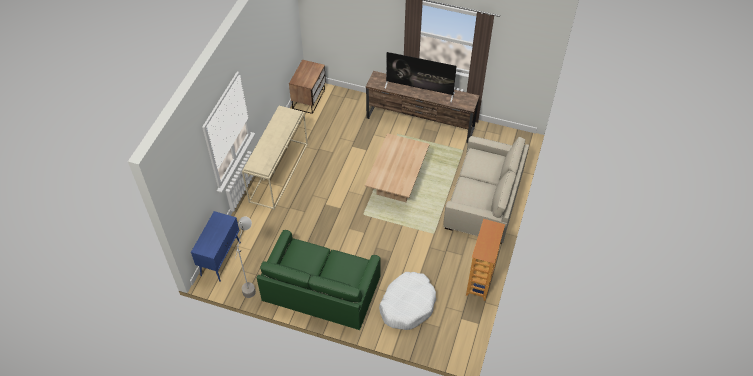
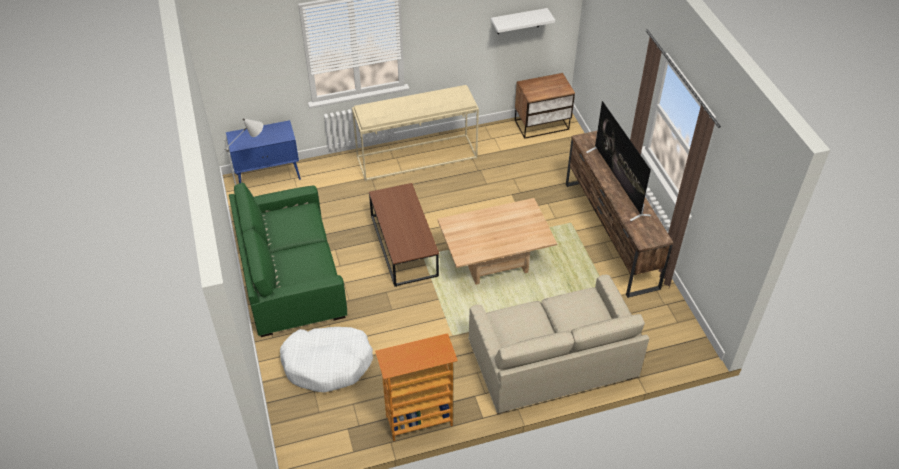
camera: 55 degrees right, 5 degrees down
(281, 44) = (518, 21): none -> white shelf
(347, 219) = (404, 246): none -> brown coffee table

